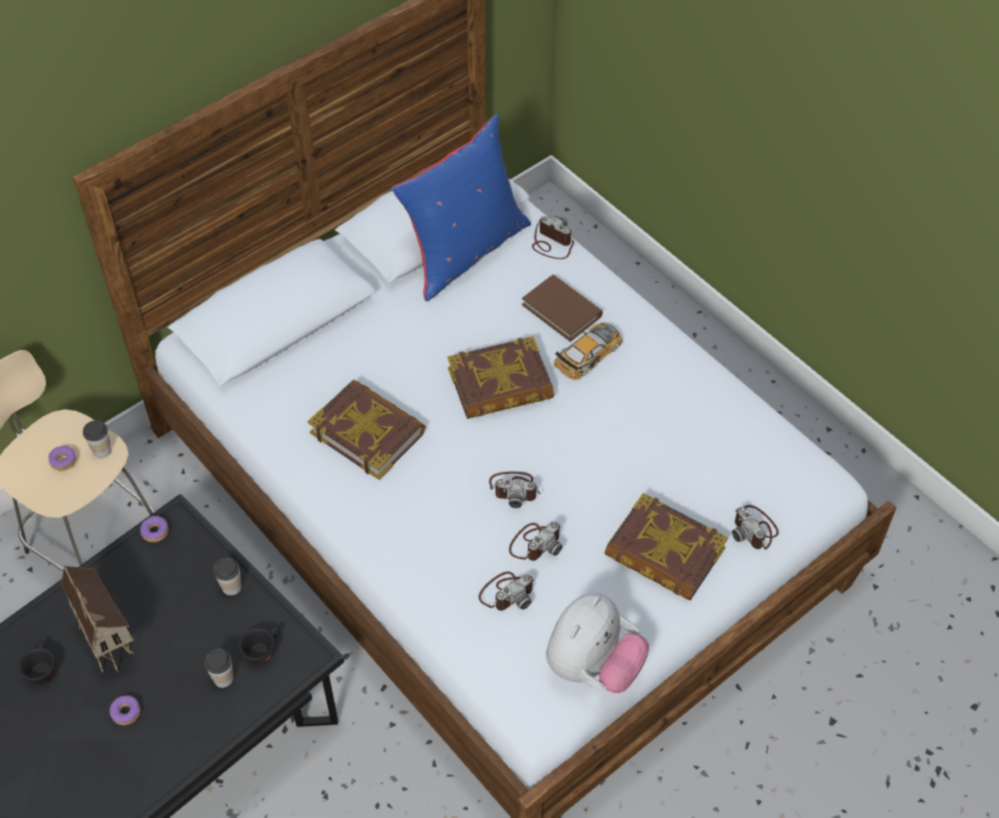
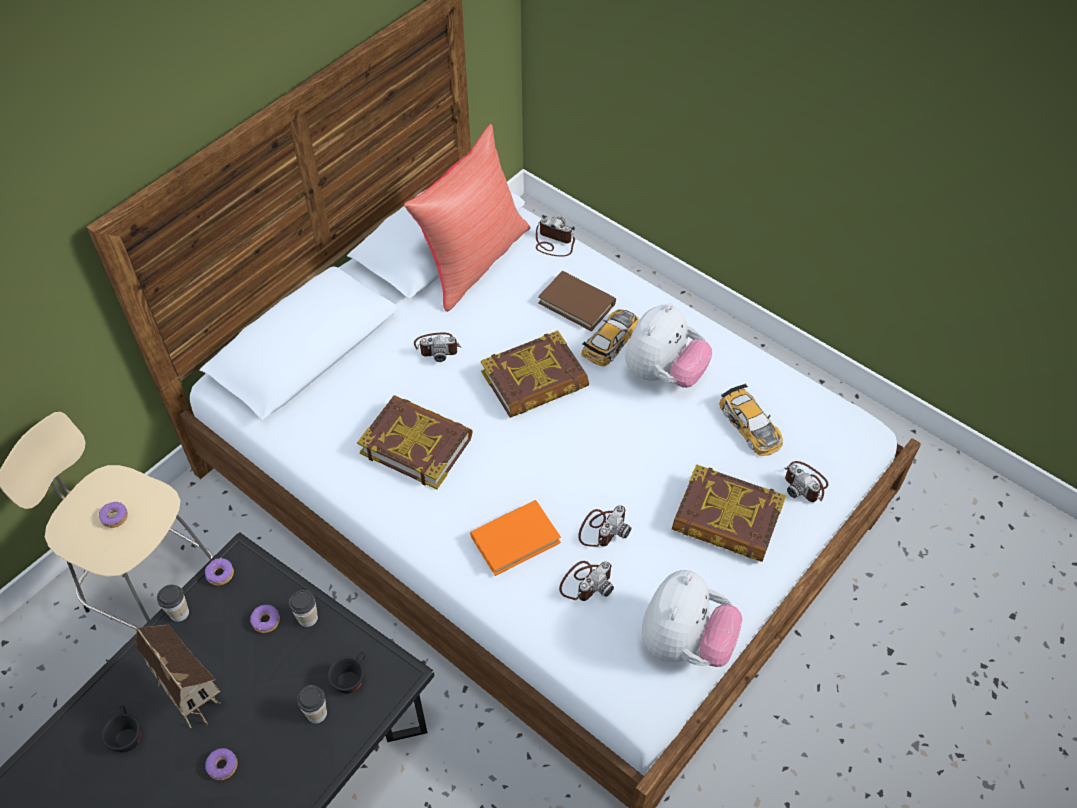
camera: 10 degrees left, 0 degrees up
(102, 450) = (153, 501): cup -> cup (179, 613)
(191, 583) = (266, 621): none -> donut
(446, 540) = (515, 539): none -> orange book
(464, 251) = (473, 260): blue pillow -> red pillow
(515, 489) = (571, 478): camera -> camera (437, 347)
(635, 396) = (663, 373): none -> plush toy
(712, 462) = (750, 426): none -> toy car

